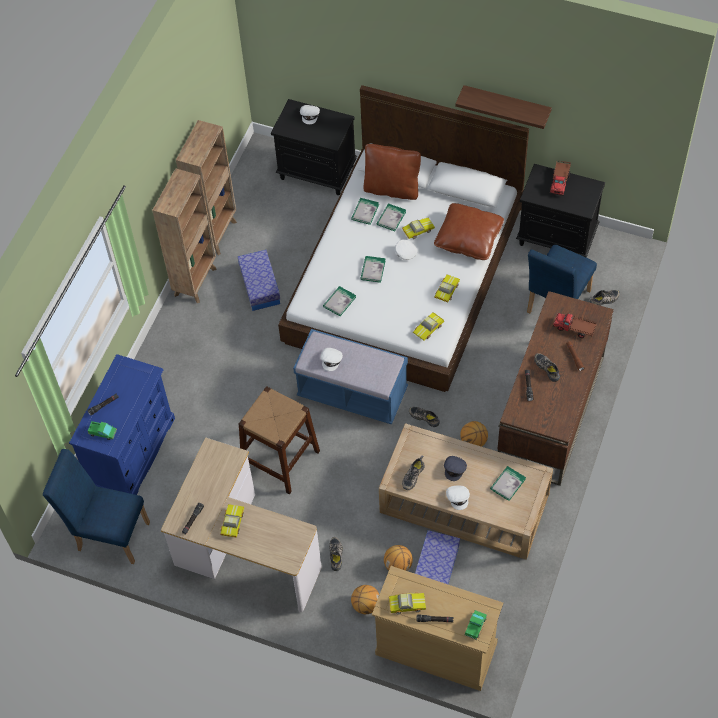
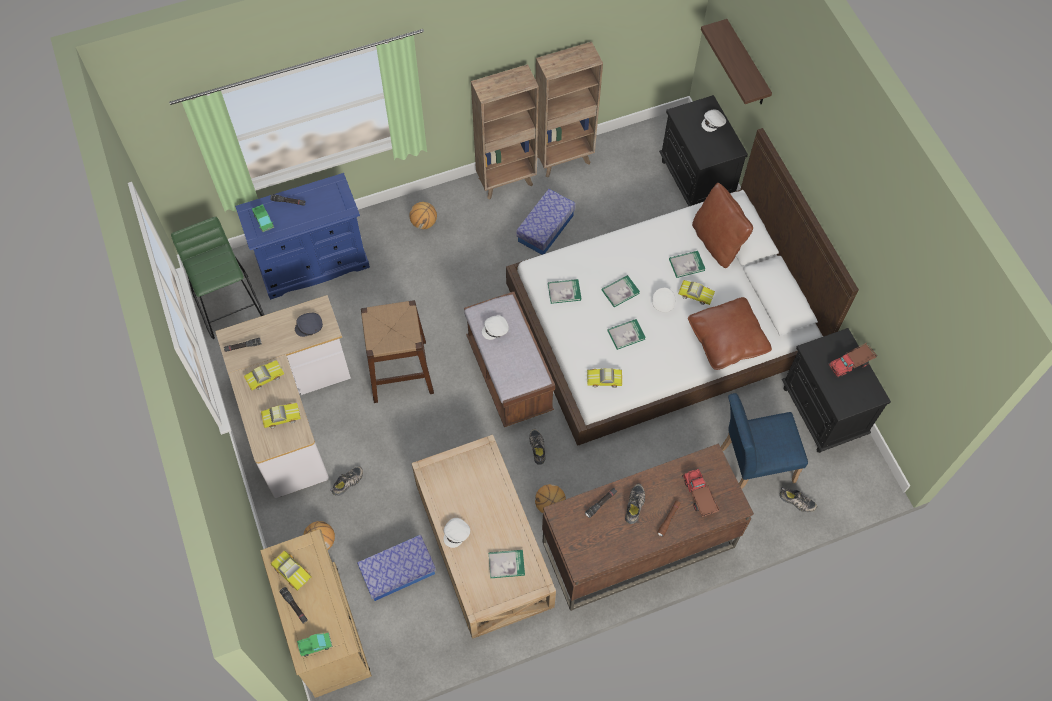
camera: 45 degrees right, 5 degrees up
(108, 534) = (229, 305): blue chair -> green stool
(352, 393) = (509, 375): blue bench -> brown bench
(365, 212) = (672, 241): book -> book (626, 335)
(398, 565) = (379, 538): basketball -> basketball (424, 223)
(412, 475) = (446, 480): shoe -> none
(446, 290) = (656, 363): toy car -> toy car (281, 416)
(455, 469) = (483, 509): grey cap -> grey cap (309, 327)
(506, 105) = (854, 250): shelf -> shelf (746, 65)

